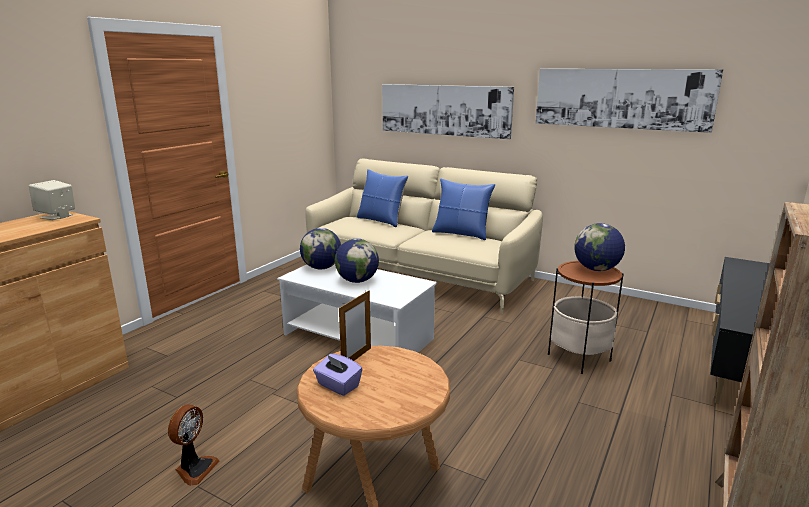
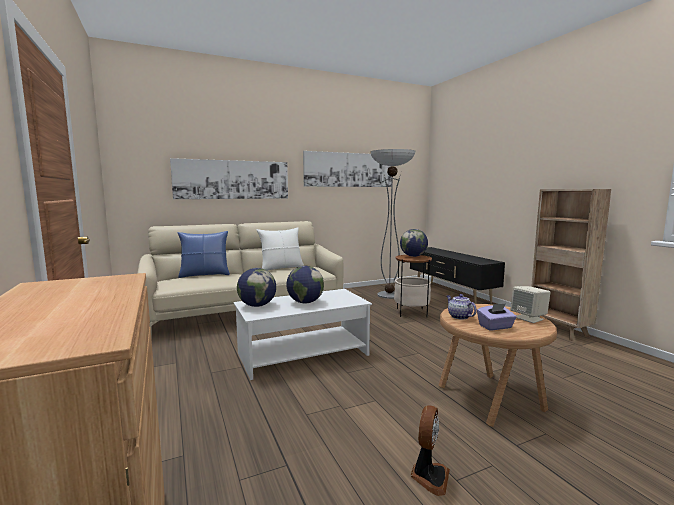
camera: 55 degrees left, 10 degrees down
(56, 216) = (64, 285): beige speaker -> beige speaker (529, 318)
(194, 469) = (429, 476): fan -> fan turned 60 degrees clockwise
(356, 358) = (459, 316): picture frame -> teapot
(461, 234) = (281, 268): blue pillow -> white pillow
(622, 322) = (389, 295): none -> floor lamp

